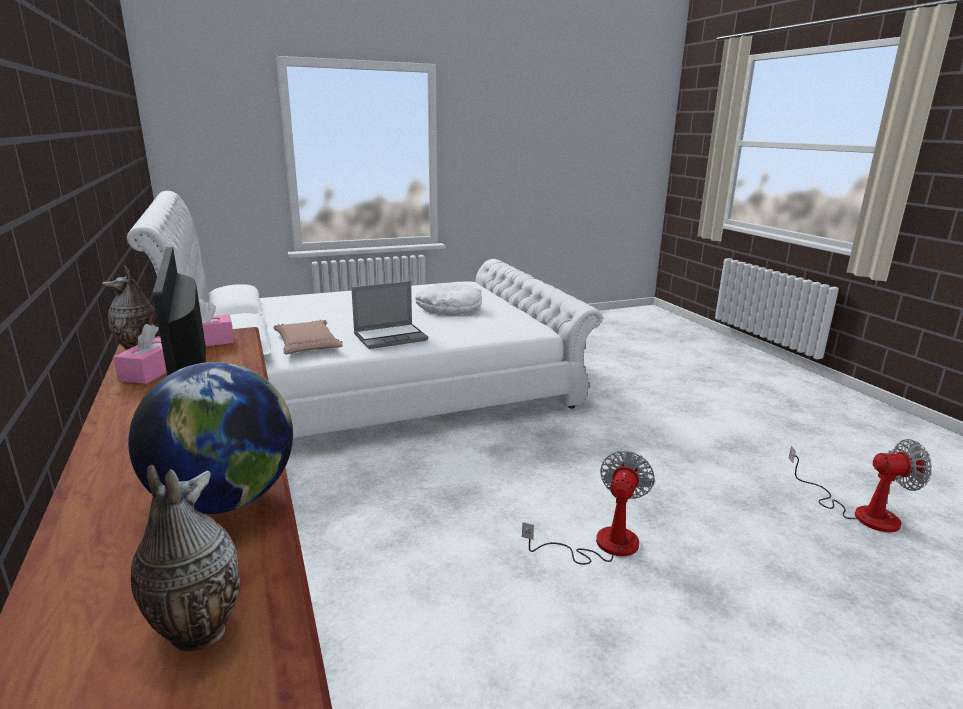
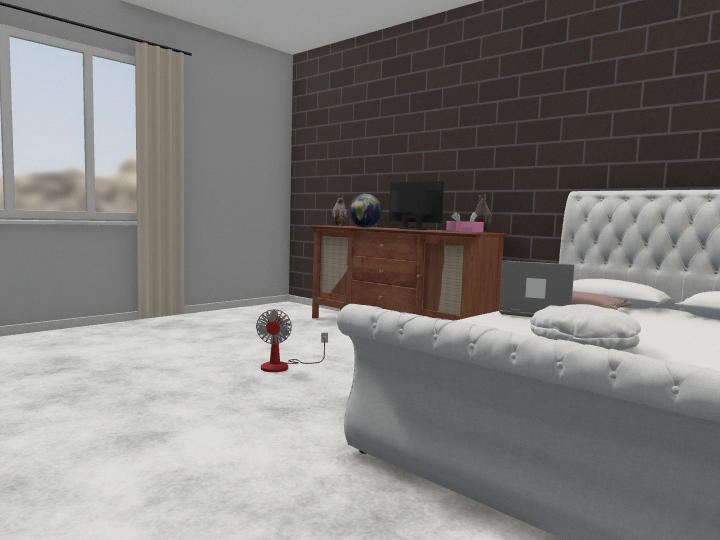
camera: 155 degrees right, 15 degrees down
(391, 337) = (534, 313): laptop -> laptop turned 75 degrees clockwise
(860, 512) = (66, 402): fan -> none

